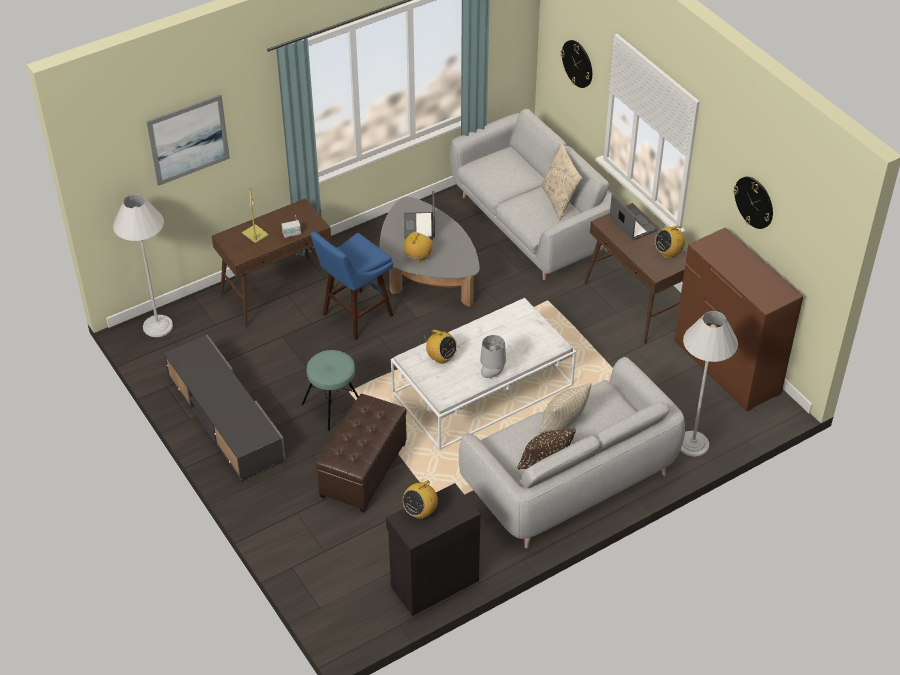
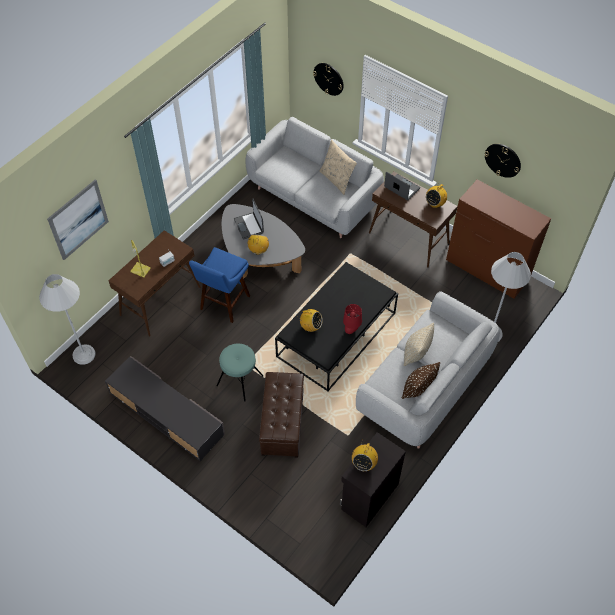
camera: 20 degrees left, 10 degrees up
(482, 389) = (336, 335): white coffee table -> black coffee table
(492, 375) = (351, 329): grey table lamp -> red table lamp

